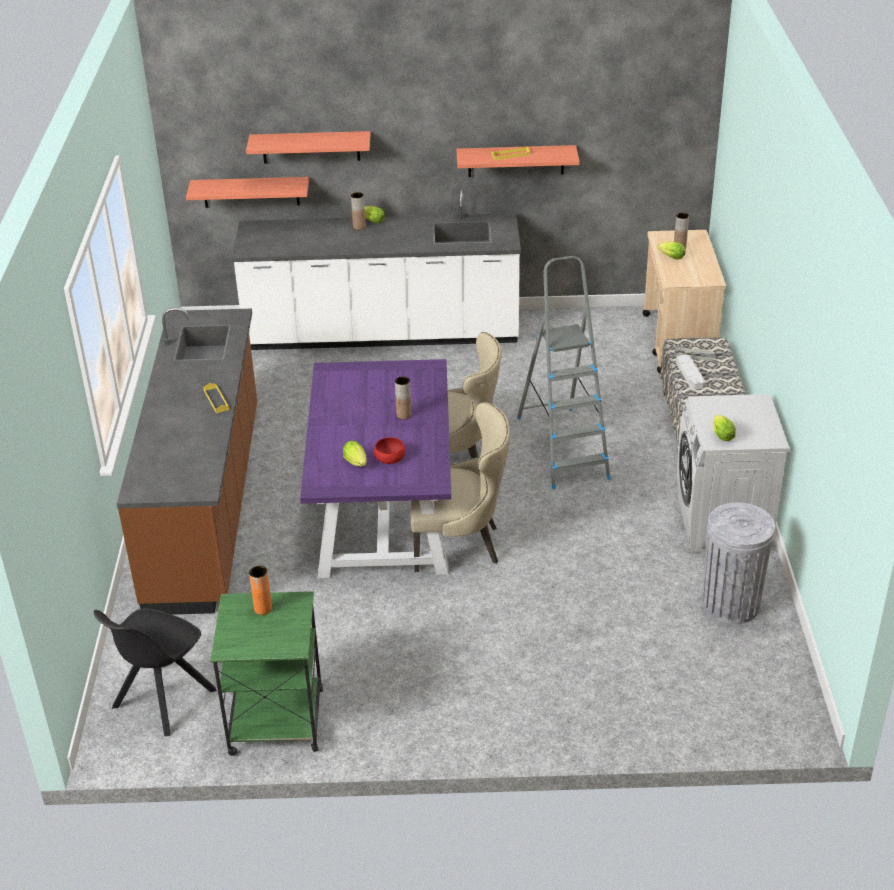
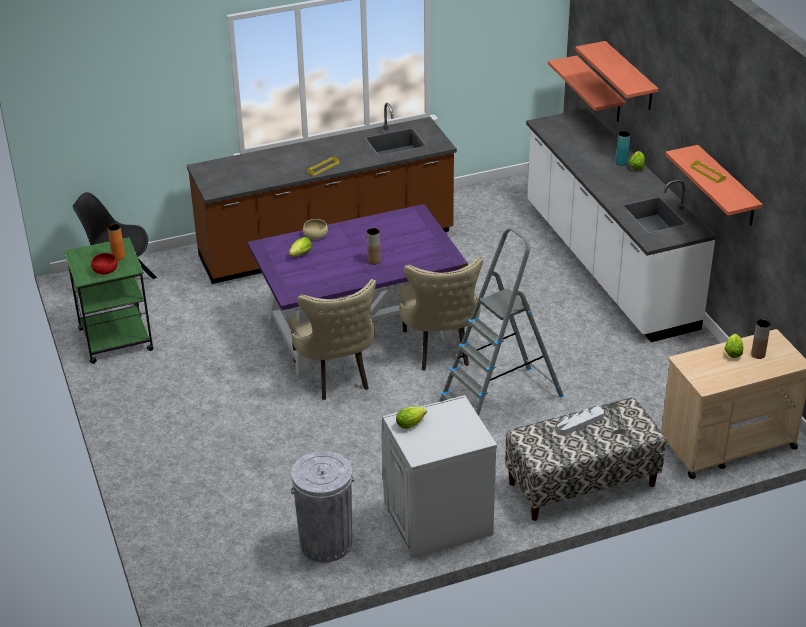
camera: 70 degrees right, 0 degrees up
(323, 445) = (315, 235): none -> beige bowl
(359, 227) = (621, 163): brown vase -> turquoise vase
(390, 458) = (313, 268): red bowl -> red bowl (105, 270)

